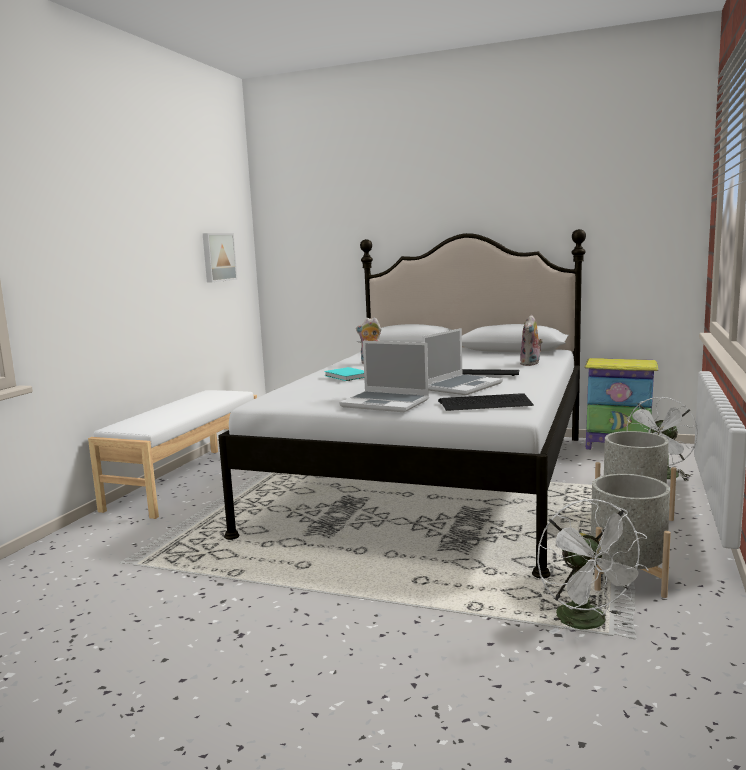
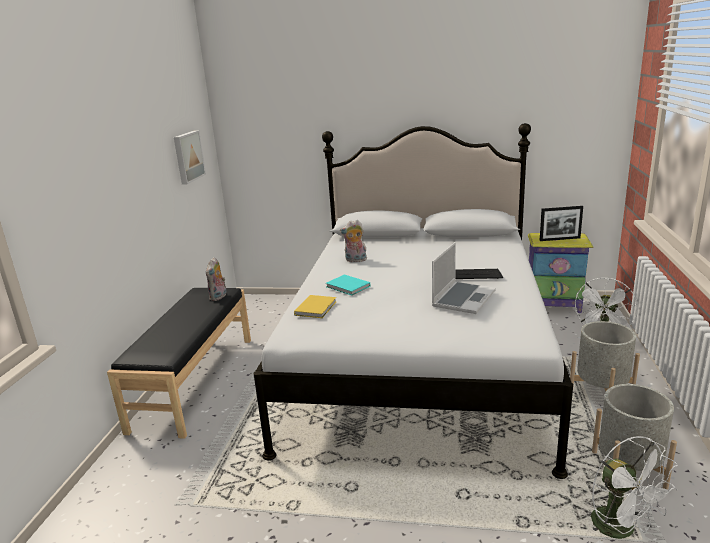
camera: 10 degrees left, 10 degrees up
(187, 480) = (194, 381): white bench -> black bench
(303, 386) = (317, 308): none -> yellow book
(386, 403) = (411, 333): laptop -> none
(485, 404) = (502, 329): keyboard -> none
(531, 364) = (499, 255): plush toy -> plush toy (219, 297)
(620, 362) = (559, 239): none -> picture frame

